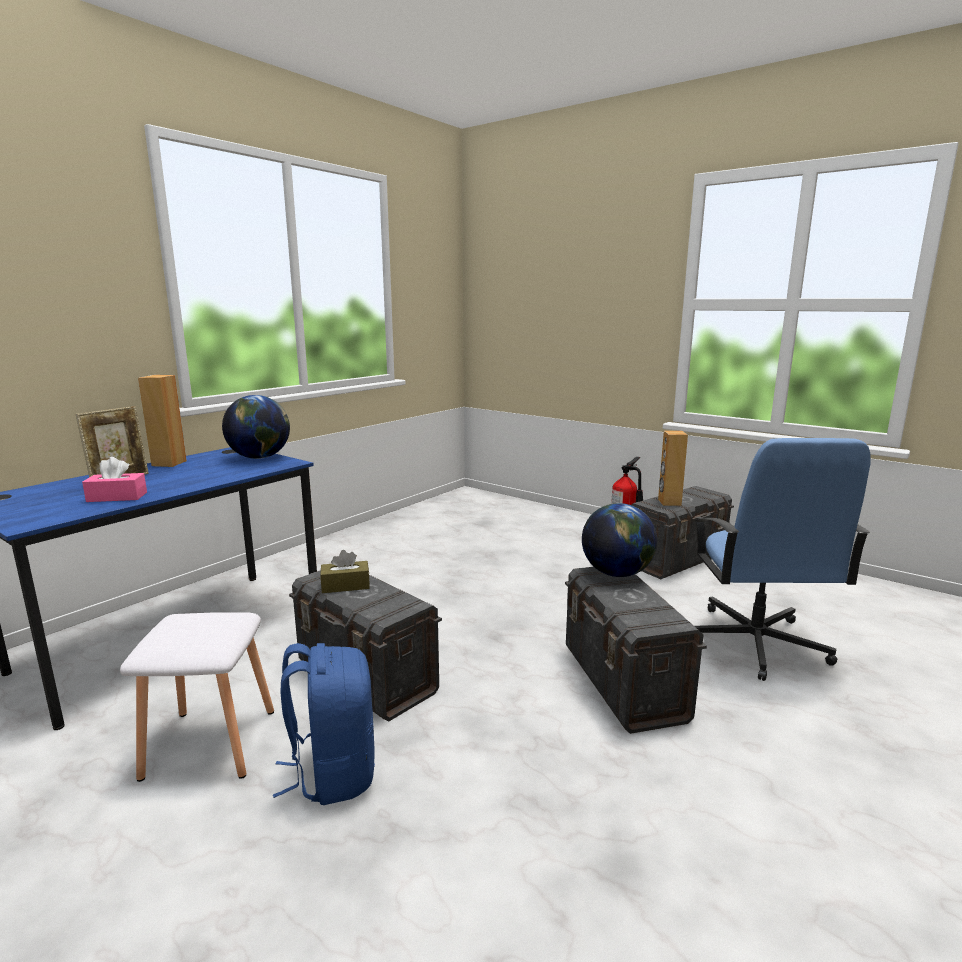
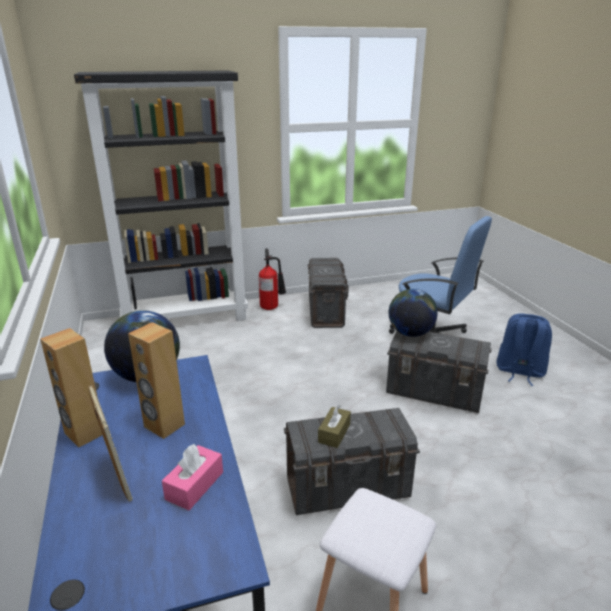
camera: 55 degrees left, 10 degrees up
(333, 772) = (447, 541): blue backpack -> blue backpack (519, 371)
(533, 511) = (186, 318): none -> black bookcase
(669, 502) = (327, 275): brown speaker -> brown speaker (164, 426)

